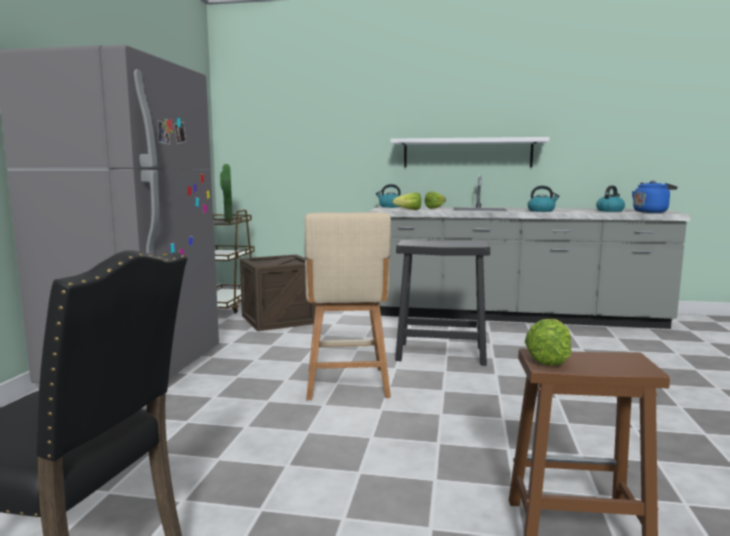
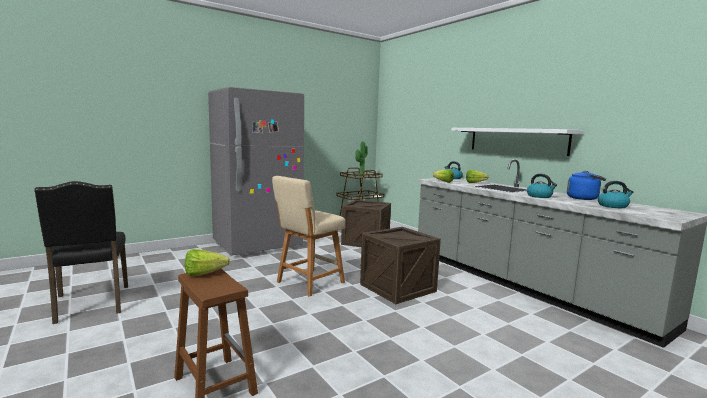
camera: 45 degrees right, 0 degrees up
(441, 354) = (397, 288): black stool -> crate
(651, 212) = (652, 214): blue kettle -> blue kettle (584, 198)

